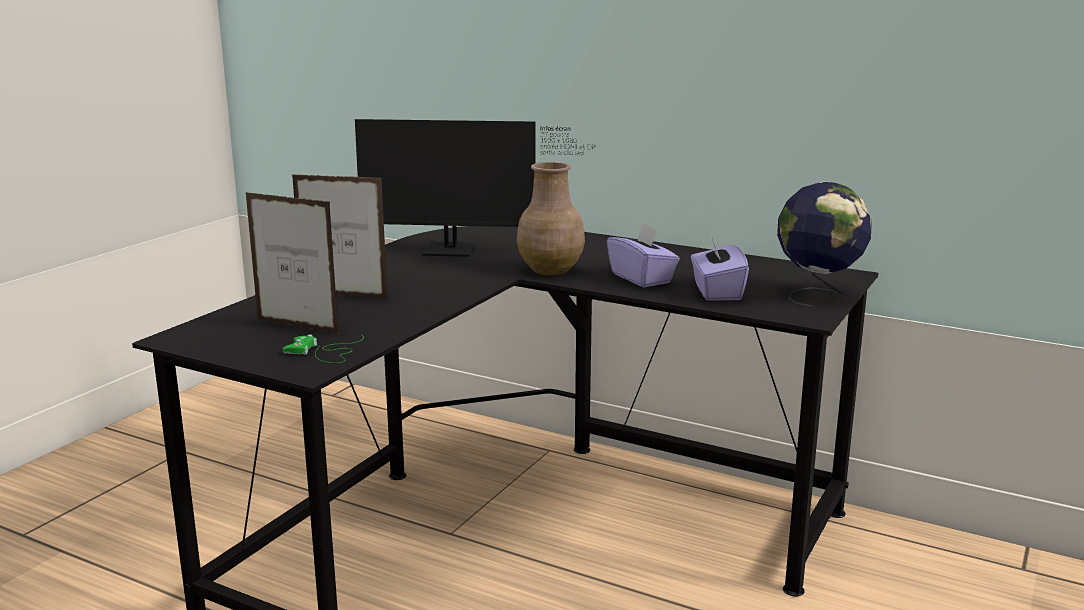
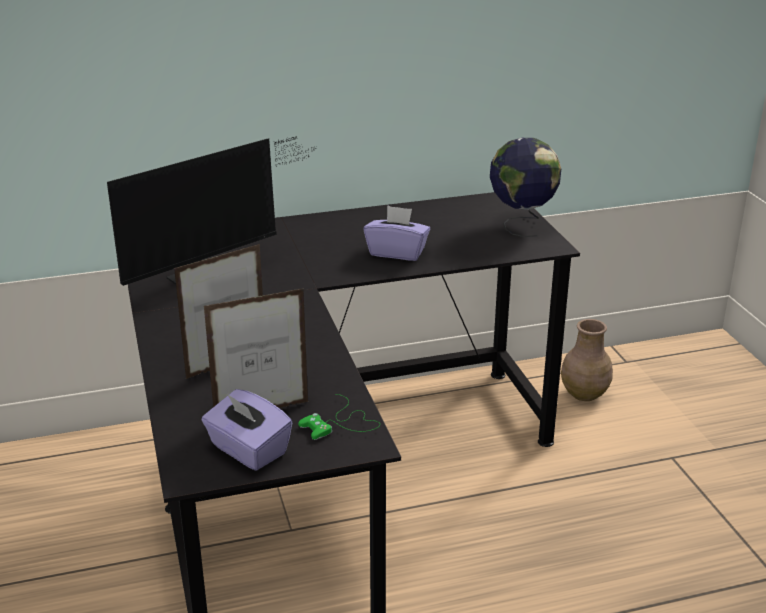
camera: 45 degrees left, 10 degrees up
(551, 270) = (323, 270): brown vase -> brown vase (585, 394)
(716, 292) = (464, 246): purple tissue box -> purple tissue box (248, 450)

